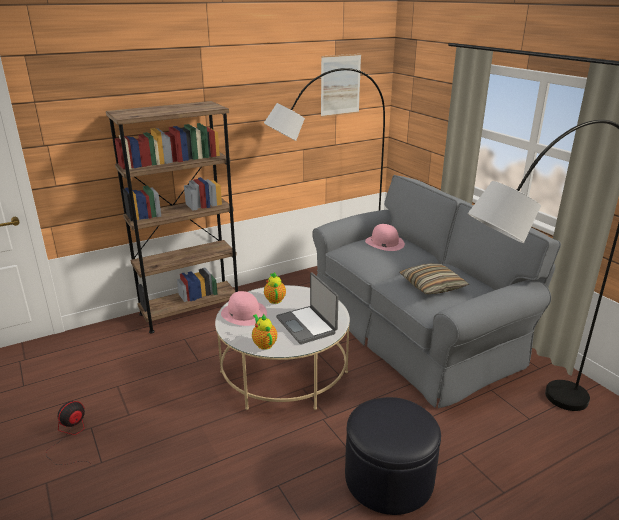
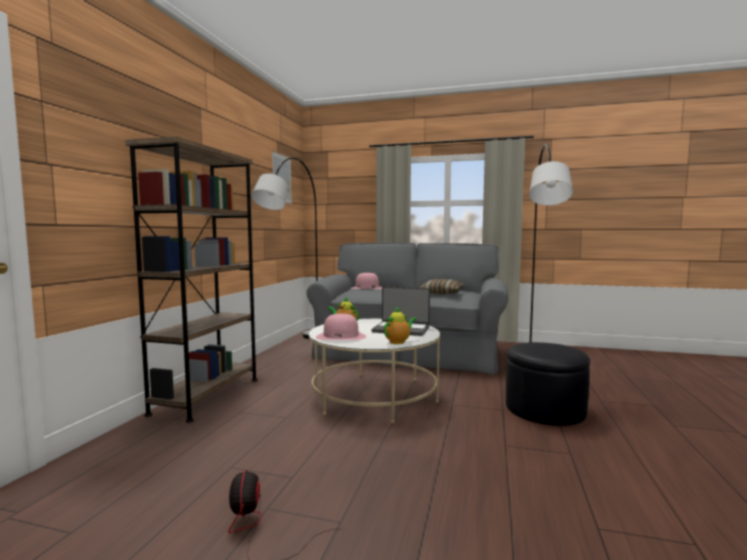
camera: 45 degrees left, 20 degrees down
(264, 344) = (398, 342): teapot -> teapot turned 120 degrees clockwise

